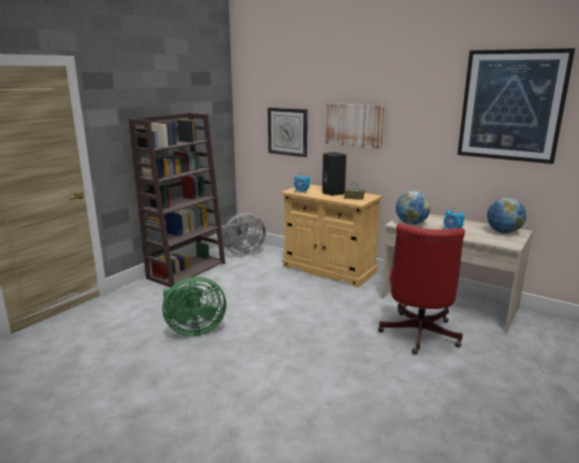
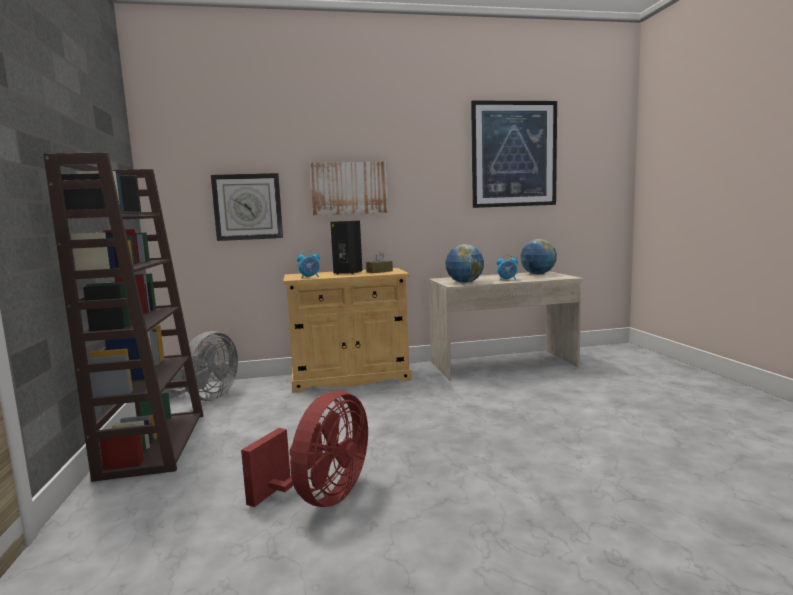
camera: 45 degrees left, 10 degrees down
(193, 330) = (321, 497): green fan -> red fan
(418, 336) = (538, 393): red office chair -> none

